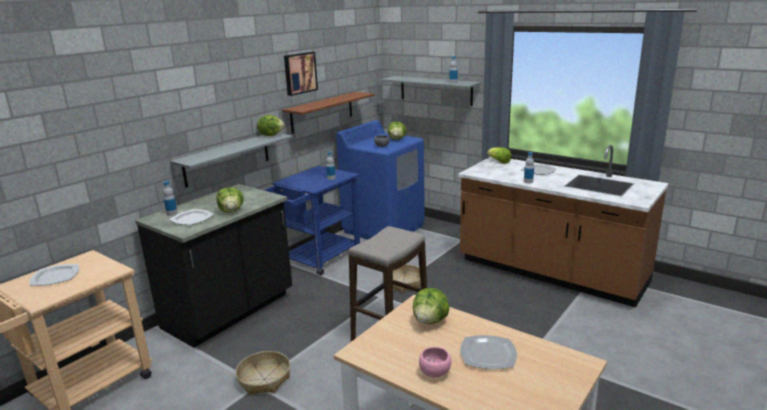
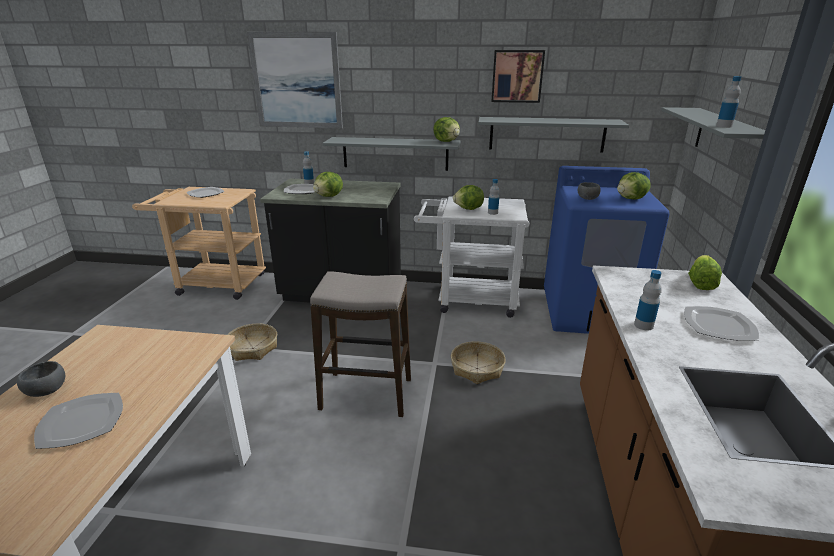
camera: 60 degrees right, 5 degrees up
(127, 112) = (296, 81): none -> picture
(317, 260) = (469, 299): blue cart -> white cart
(322, 112) = (547, 134): brown shelf -> grey shelf
(430, 321) = (167, 361): lettuce -> lettuce (469, 209)
(435, 372) = (47, 391): pink bowl -> grey bowl

